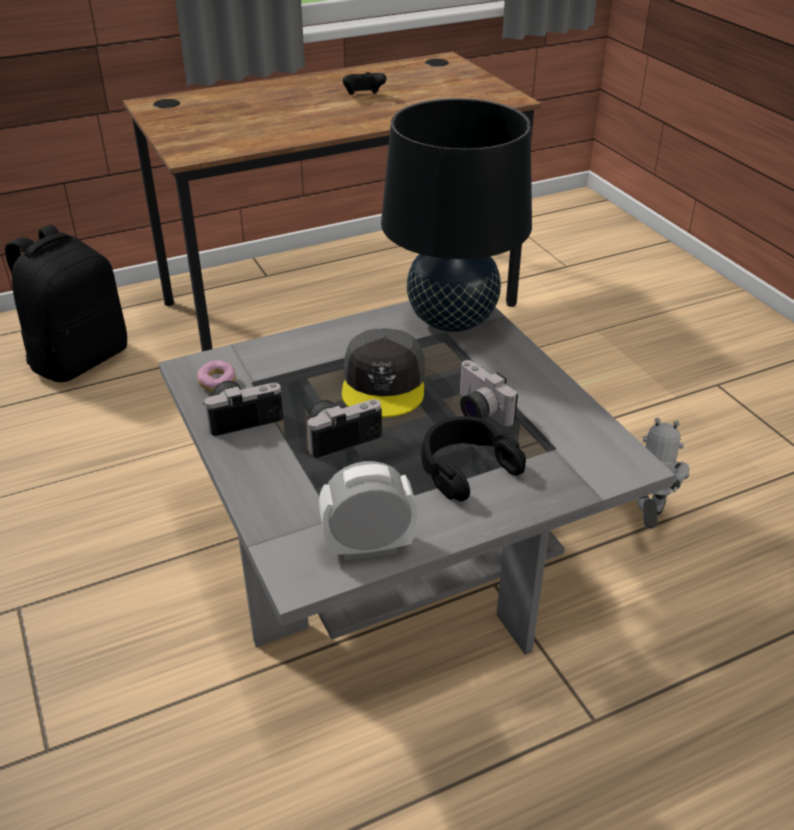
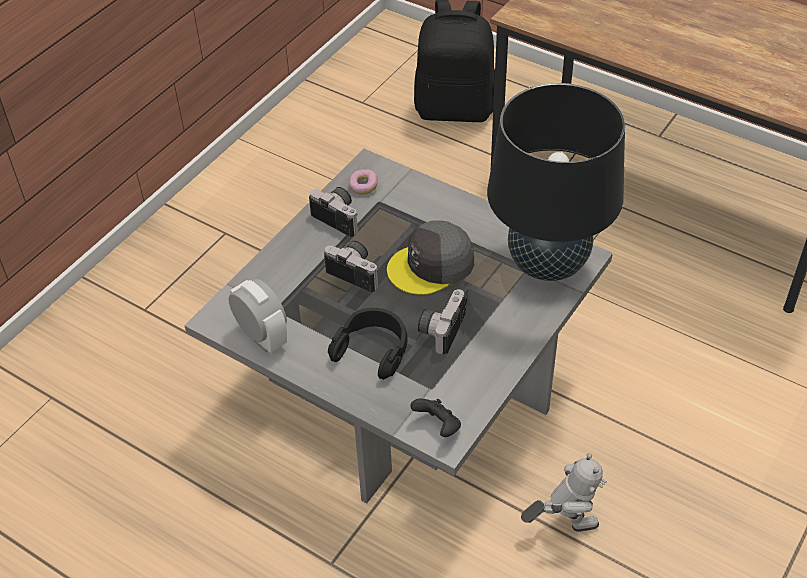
camera: 60 degrees right, 10 degrees up
(363, 96) = (733, 40): black game controller -> black game controller (438, 426)

